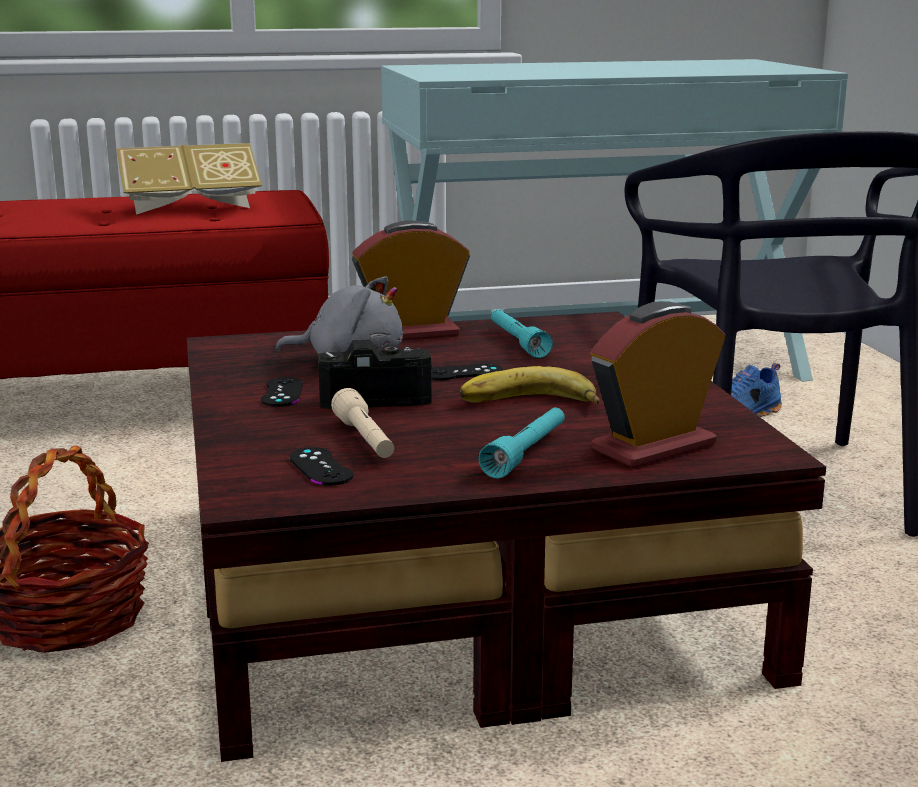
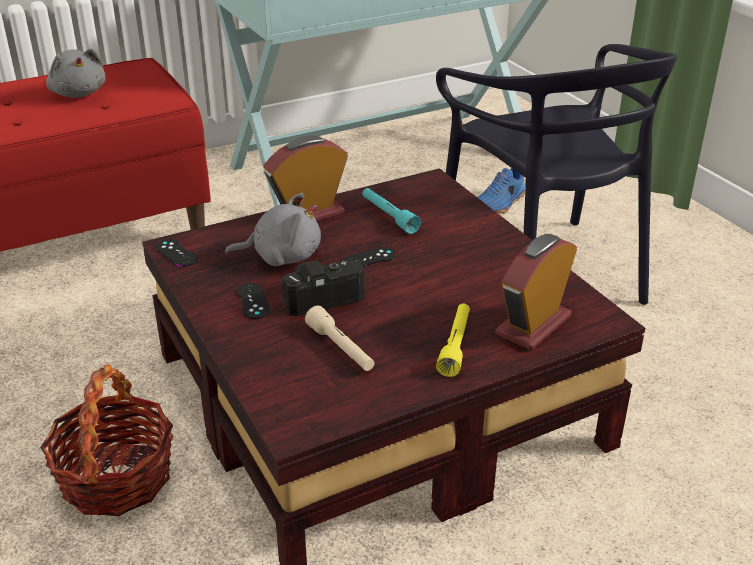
camera: 15 degrees left, 15 degrees up
(191, 207) = (78, 93): book -> grey plush toy
(320, 467) = (326, 384): black game controller -> black game controller (176, 253)
(526, 453) = (455, 346): turquoise flashlight -> yellow flashlight
(530, 404) = (432, 289): banana -> none

